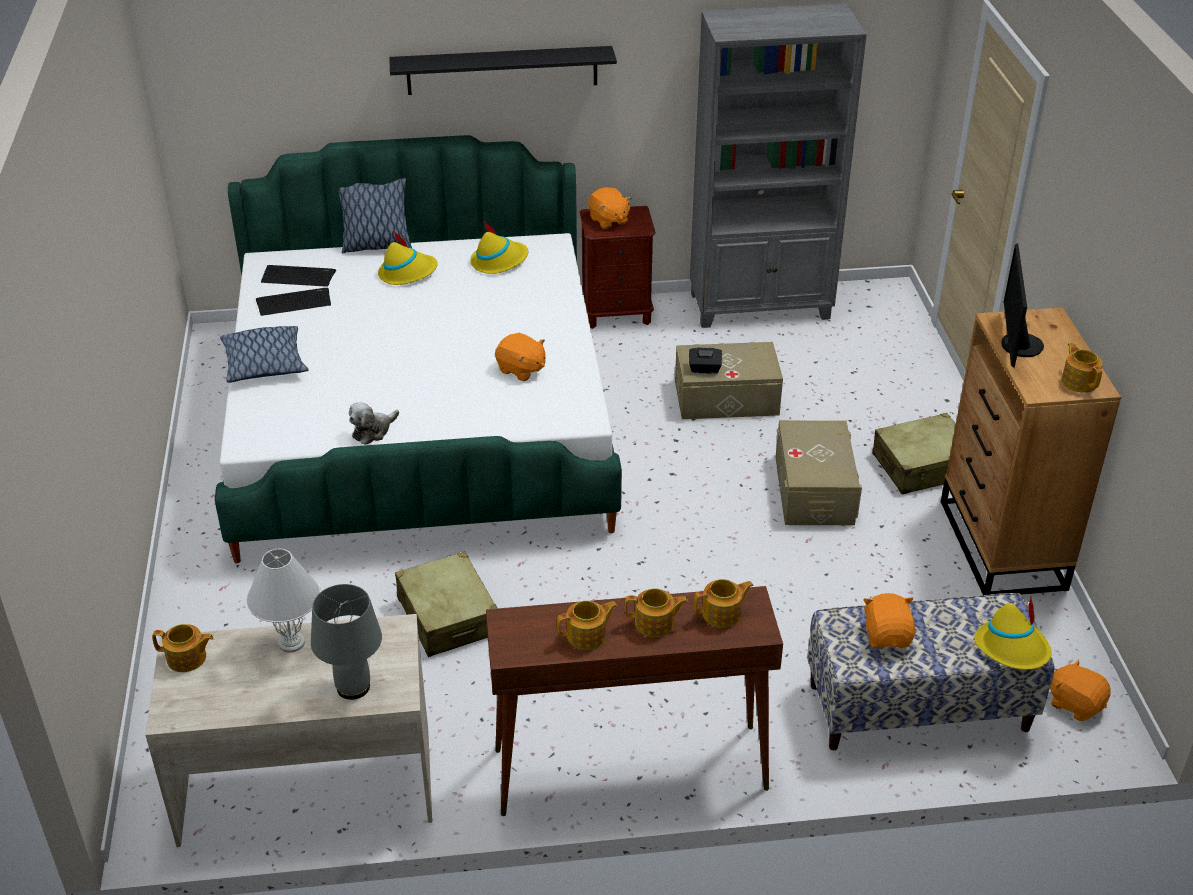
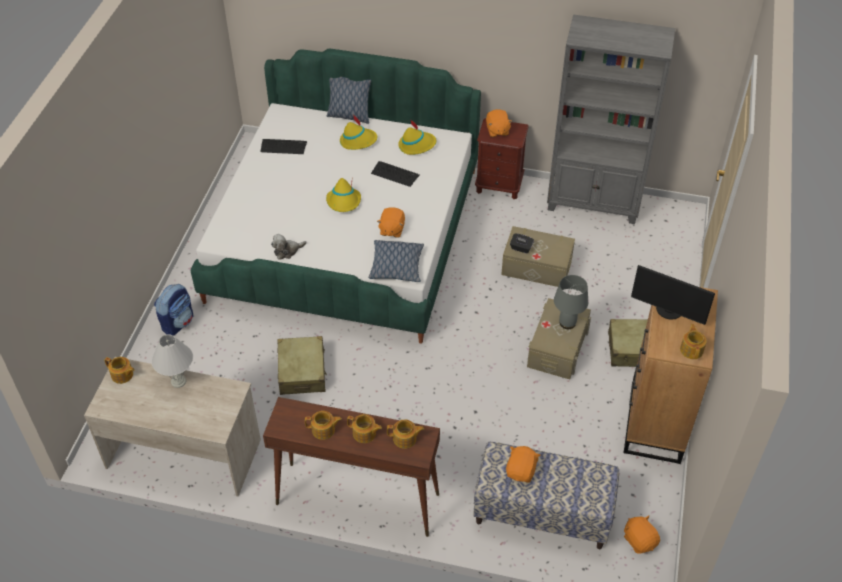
camera: 20 degrees right, 10 degrees up
(205, 600) = (178, 322): none -> backpack
(265, 364) = (248, 188): pillow -> pillow (397, 266)
(298, 276) = (294, 128): keyboard -> keyboard (395, 174)
(354, 686) = (198, 419): grey table lamp -> grey table lamp (567, 323)
(502, 70) = (440, 26): black shelf -> none
(521, 370) = (391, 230): orange plush toy -> orange plush toy turned 45 degrees clockwise
(1012, 648) = (592, 502): yellow hat -> yellow hat (344, 202)
(1016, 345) = (668, 311): monitor -> monitor turned 90 degrees counterclockwise

